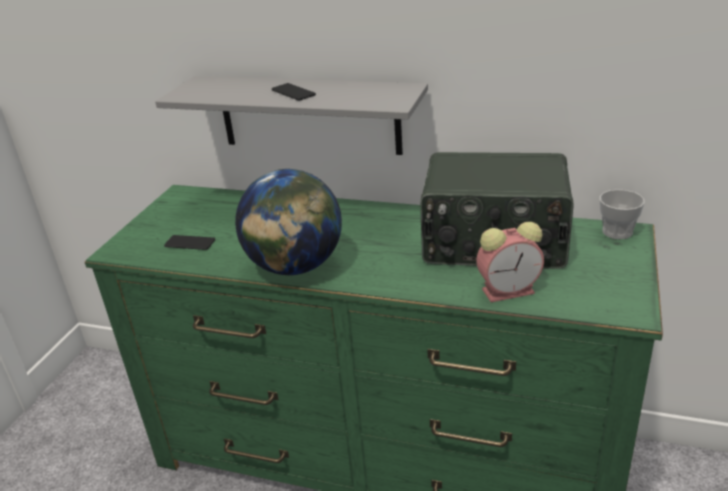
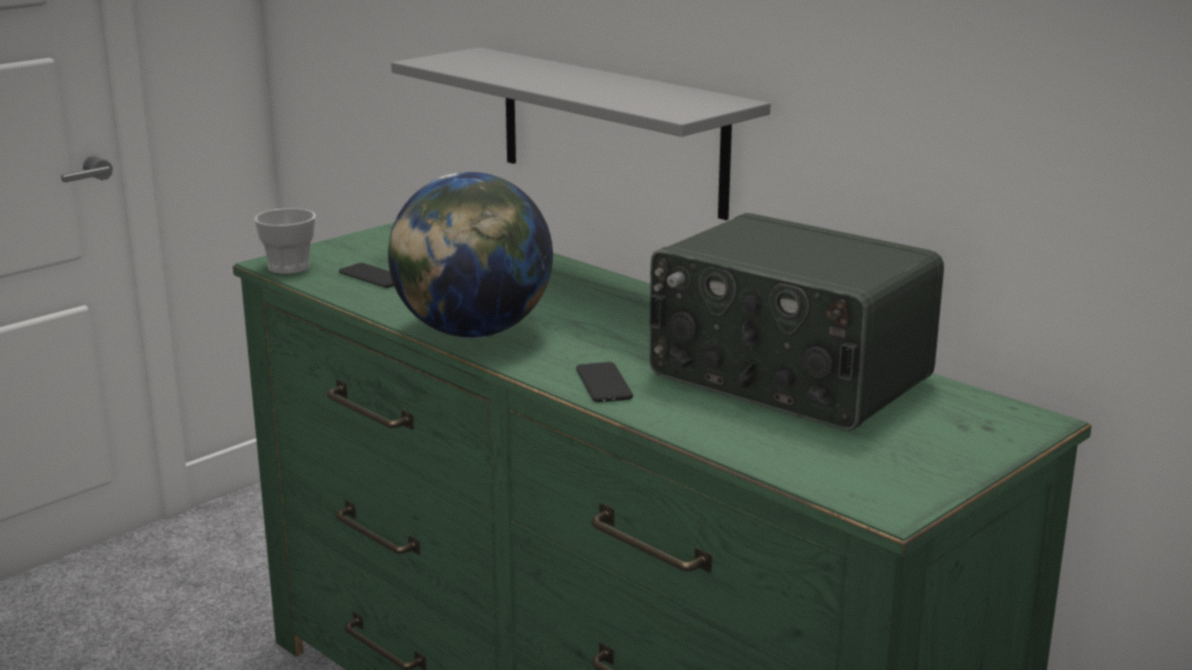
camera: 25 degrees right, 10 degrees down
(293, 92) = (570, 81): phone -> phone (603, 383)
(510, 290) = (734, 433): alarm clock -> none
(617, 232) = (1008, 415): cup -> cup (289, 267)

